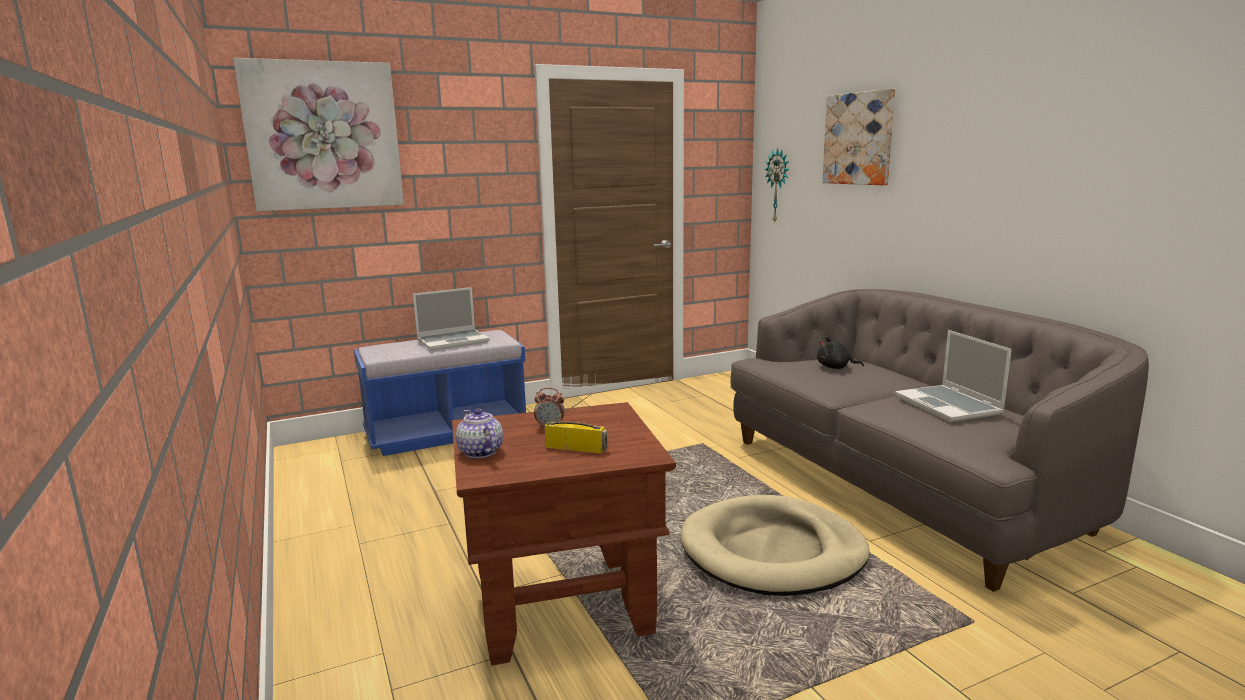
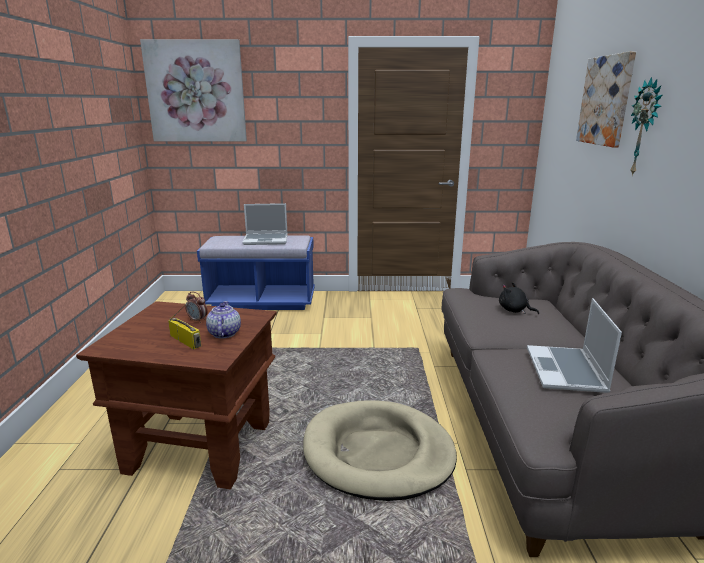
camera: 25 degrees right, 5 degrees up
(479, 452) = (131, 329): teapot -> teapot (224, 333)
(778, 186) = (553, 140): wall clock -> wall clock (645, 128)

